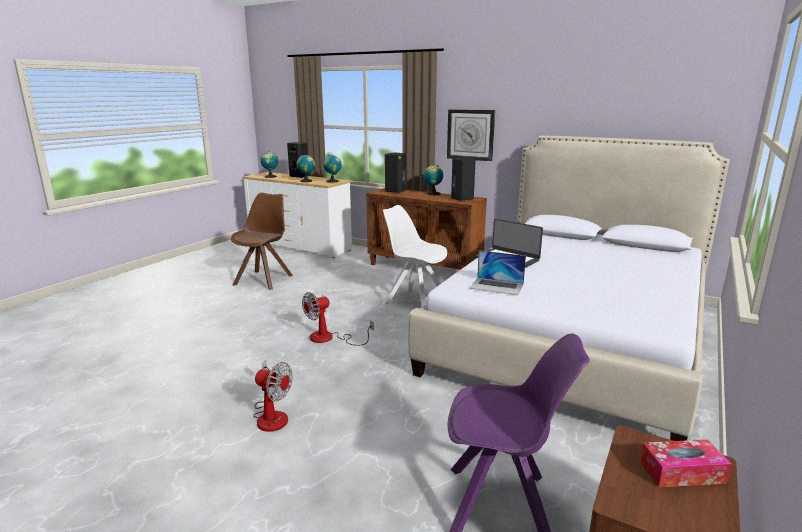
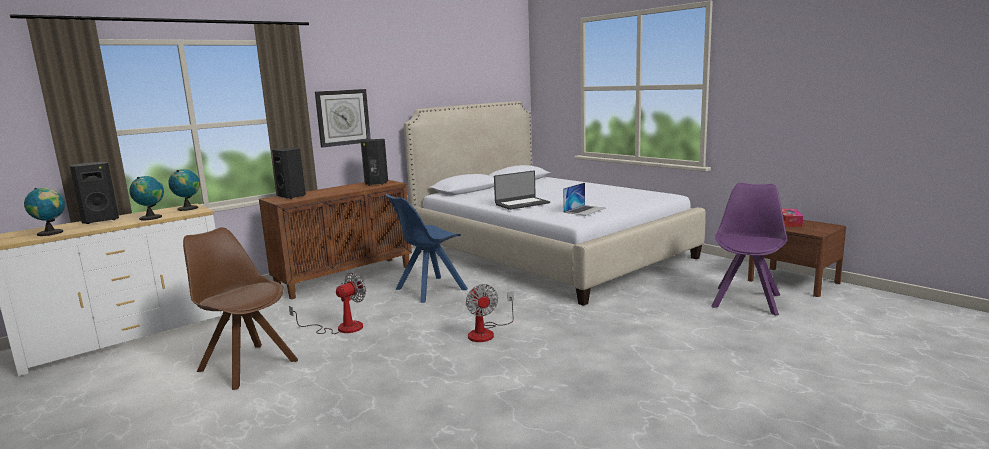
camera: 70 degrees left, 5 degrees down
(272, 415) = (630, 364): fan -> fan (341, 328)
(414, 300) = (429, 290): white chair -> blue chair
(432, 193) = (332, 188): globe -> none

